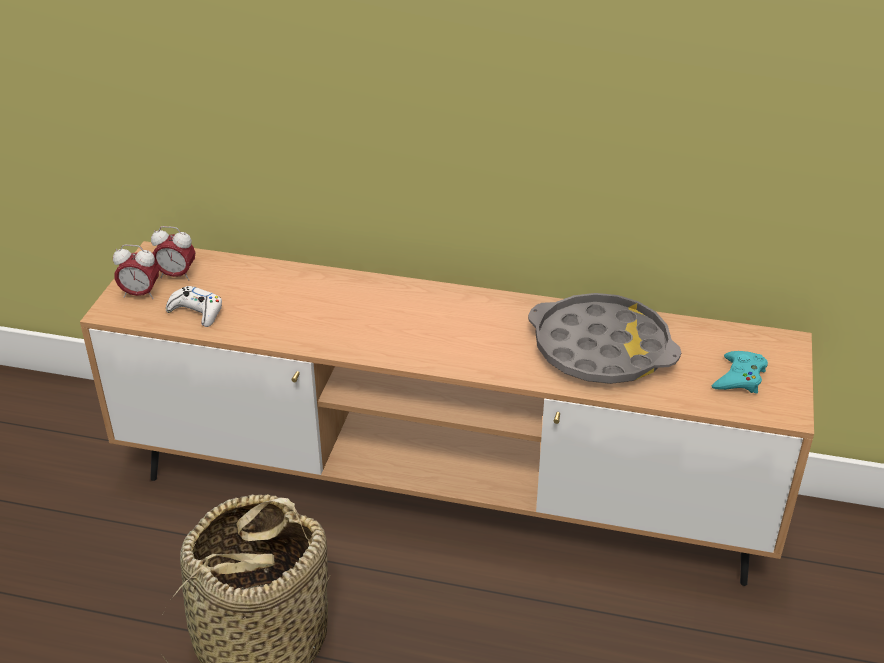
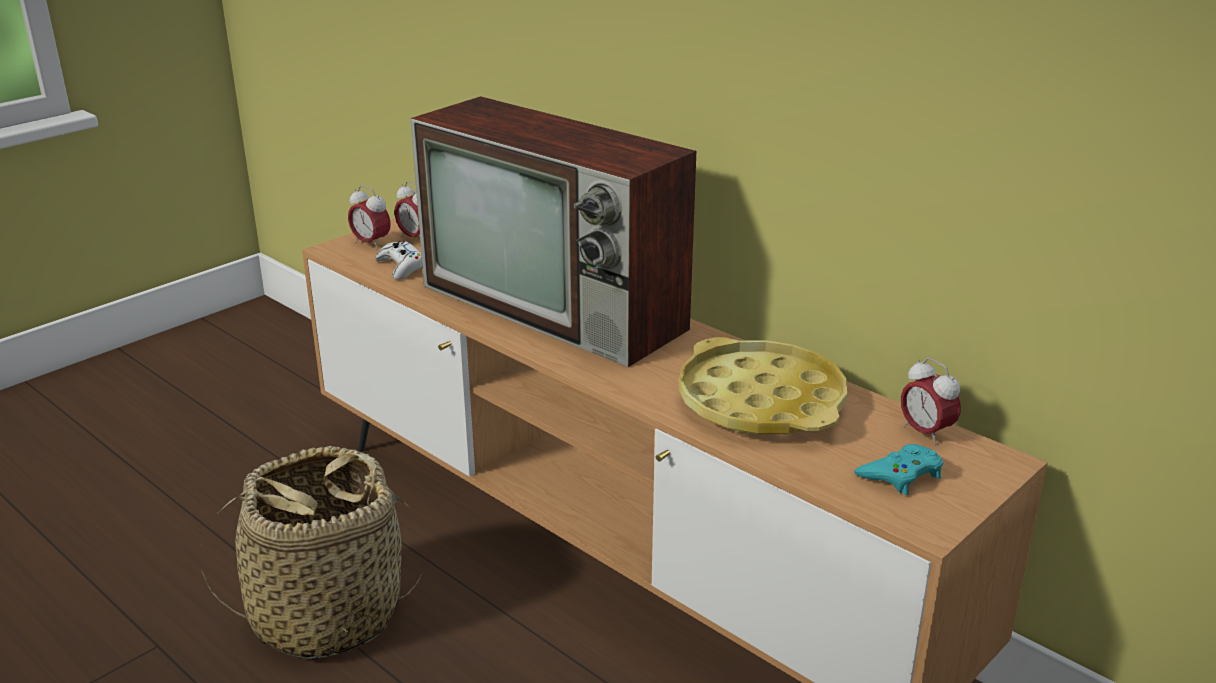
camera: 30 degrees right, 10 degrees down
(373, 312) = (557, 308): none -> television
(601, 348) = (761, 401): grey tray -> yellow tray
(725, 336) = (925, 433): none -> alarm clock

